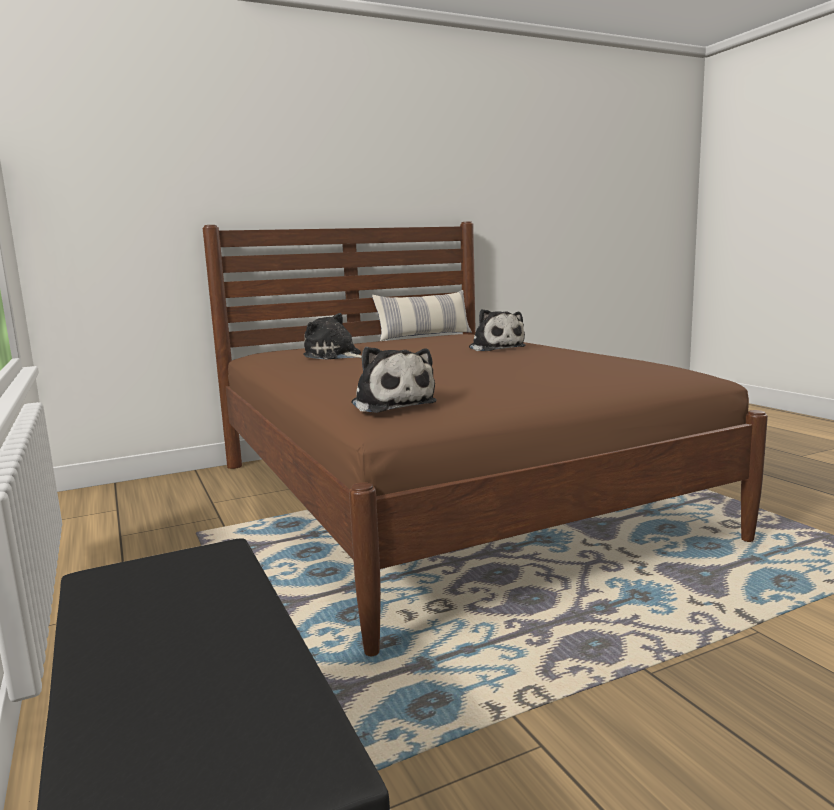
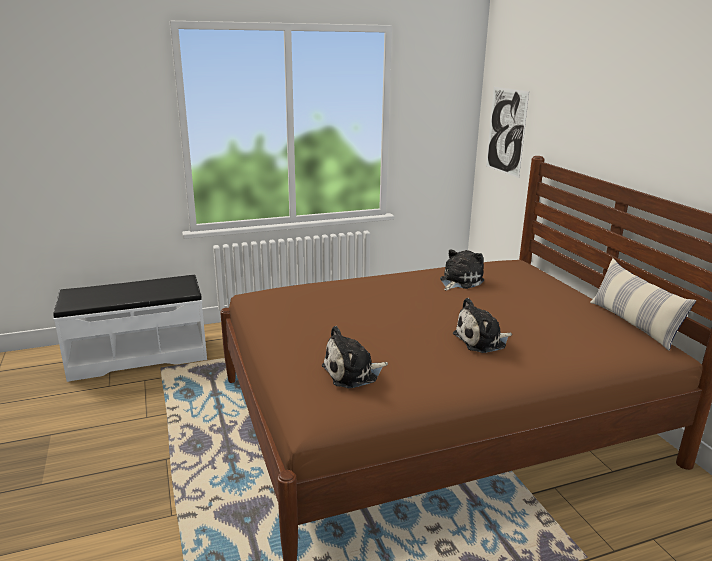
camera: 95 degrees right, 10 degrees up
(103, 208) = (506, 131): none -> picture
(392, 404) = (276, 294): plush toy -> plush toy (353, 373)

